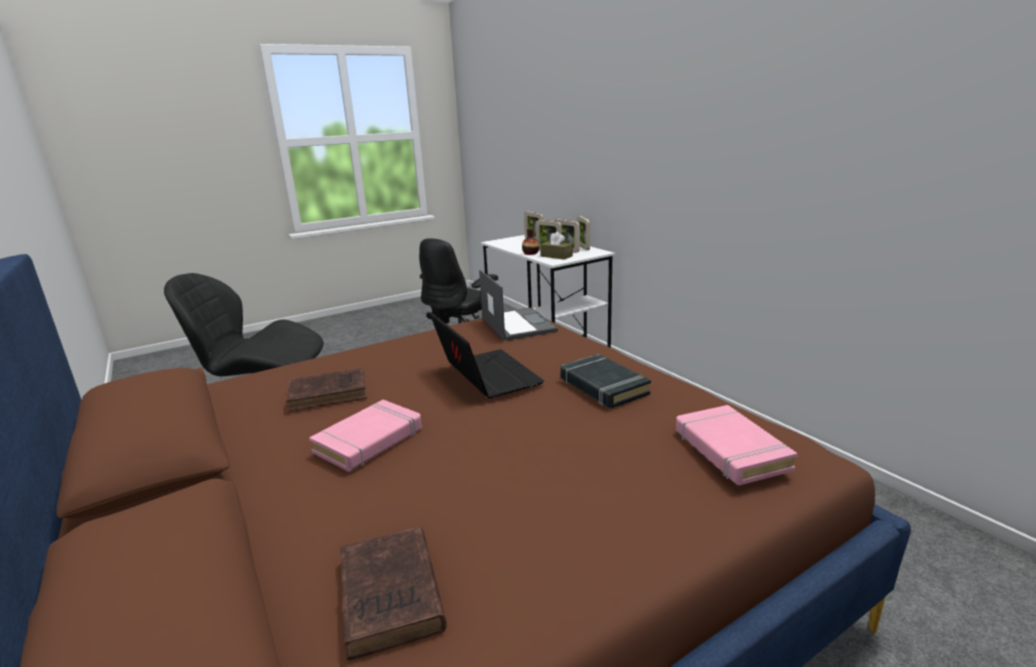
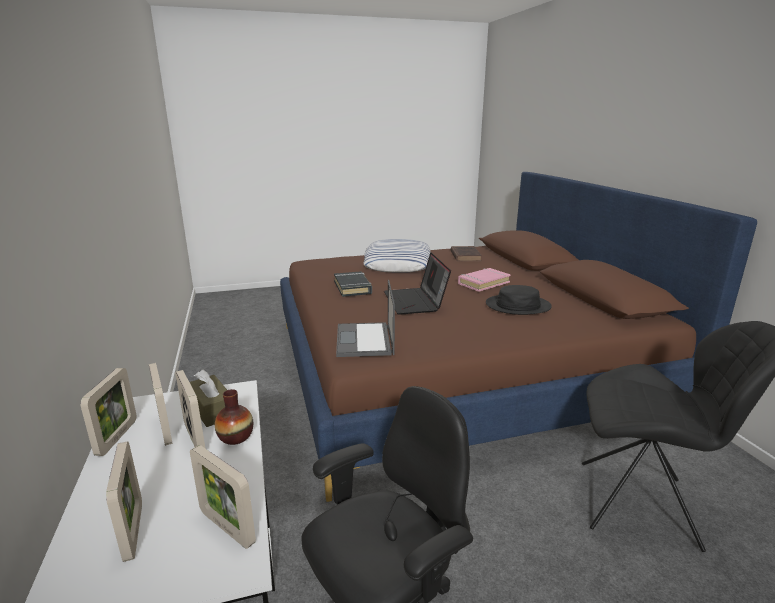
camera: 165 degrees left, 0 degrees up
(331, 393) = (517, 306): brown book -> black hat
(504, 244) = (227, 527): none -> picture frame
(585, 493) = (397, 263): none -> pillow
(730, 450) = (335, 261): pink book -> none

